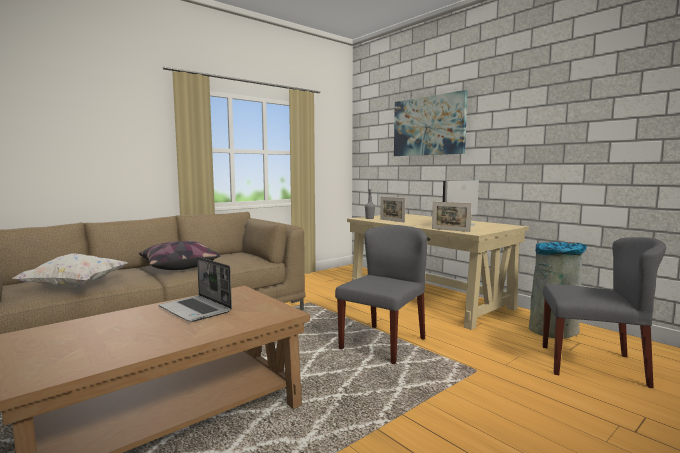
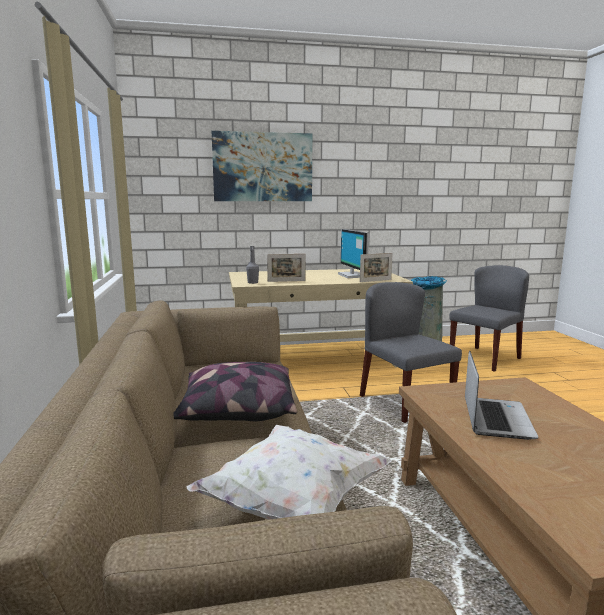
camera: 60 degrees left, 5 degrees up
(196, 310) = (495, 419): laptop -> laptop turned 60 degrees counterclockwise

